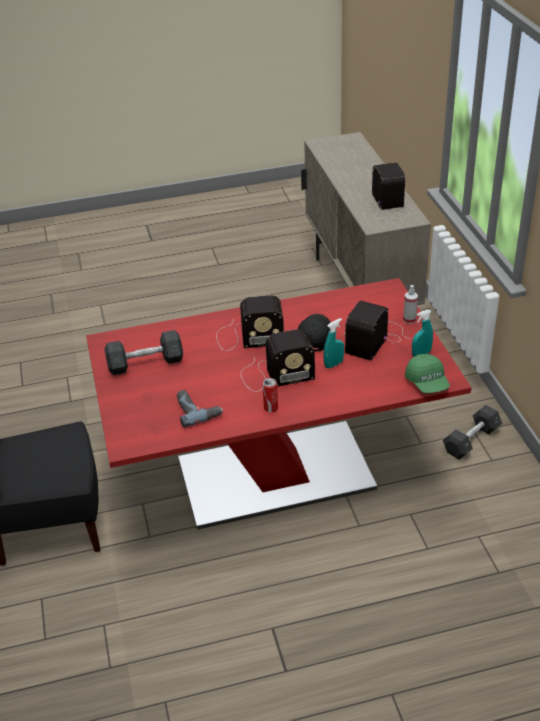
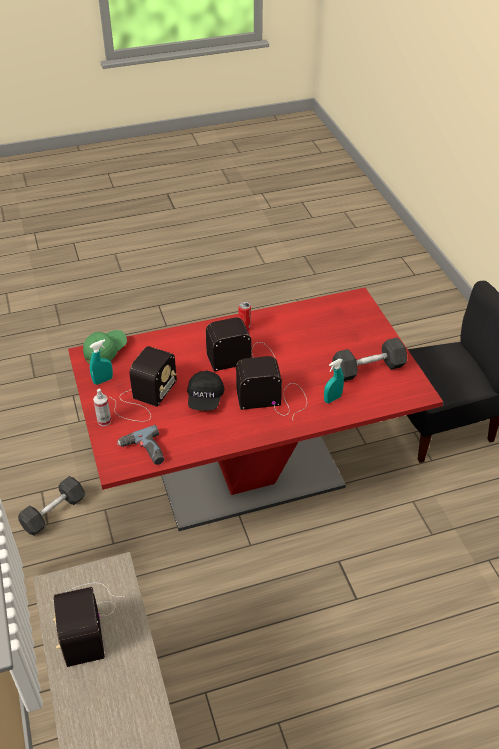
camera: 175 degrees right, 5 degrees up
(197, 410) = (307, 326): power drill -> power drill (143, 451)
(333, 364) = (188, 369): turquoise spray bottle -> turquoise spray bottle (332, 399)
(427, 383) = (105, 351): green cap -> green cap turned 60 degrees clockwise

